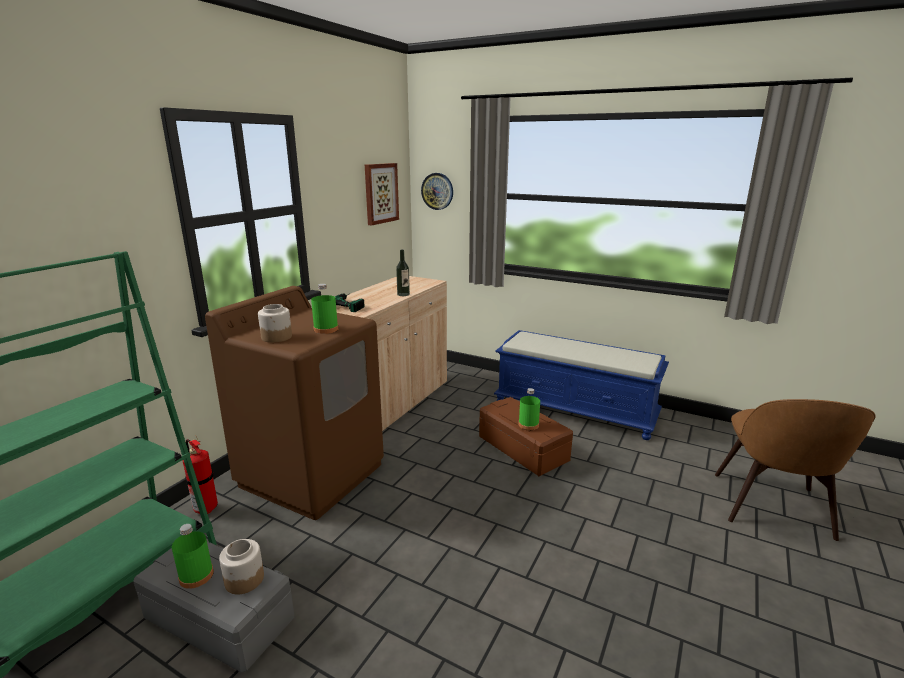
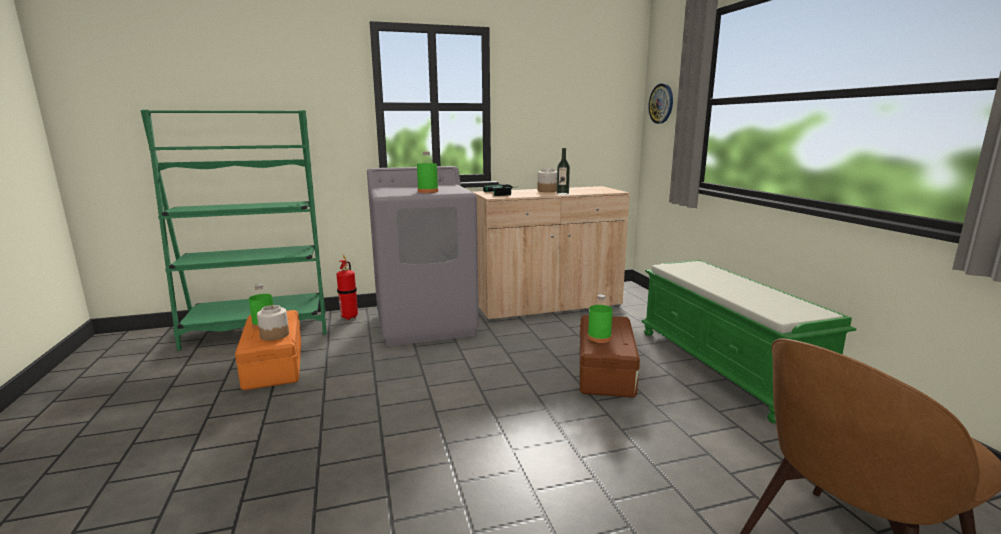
camera: 45 degrees right, 5 degrees down
(218, 619) = (273, 364): grey storage box -> orange storage box
(277, 337) = (392, 190): jar -> jar (547, 191)
(312, 474) = (426, 324): brown washing machine -> grey washing machine
(380, 193) = (595, 104): picture -> none
(576, 410) = (725, 367): blue bench -> green bench

